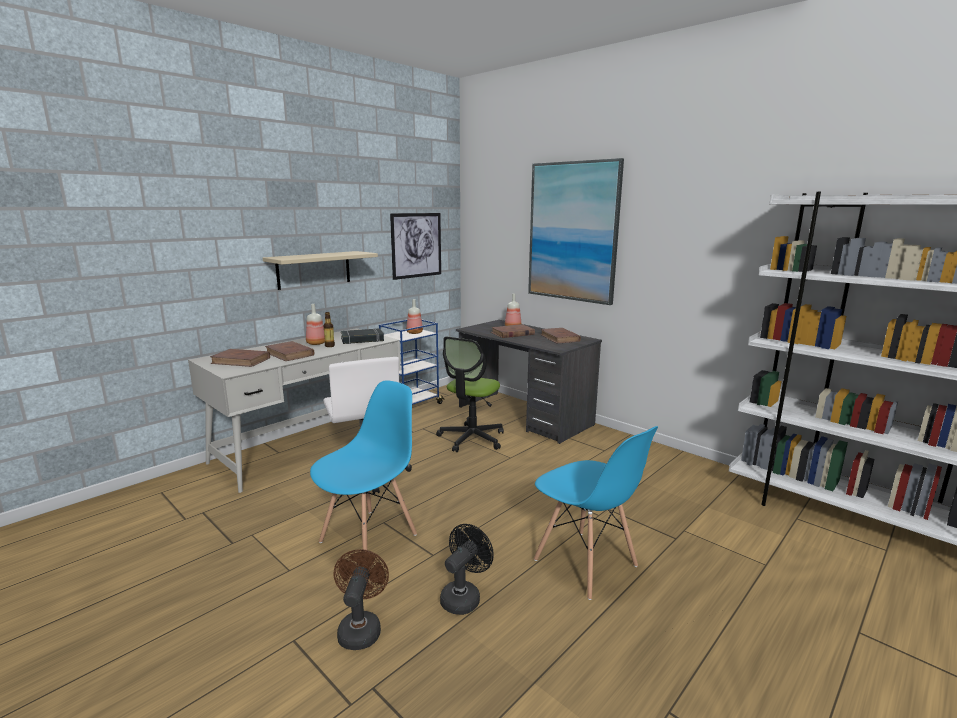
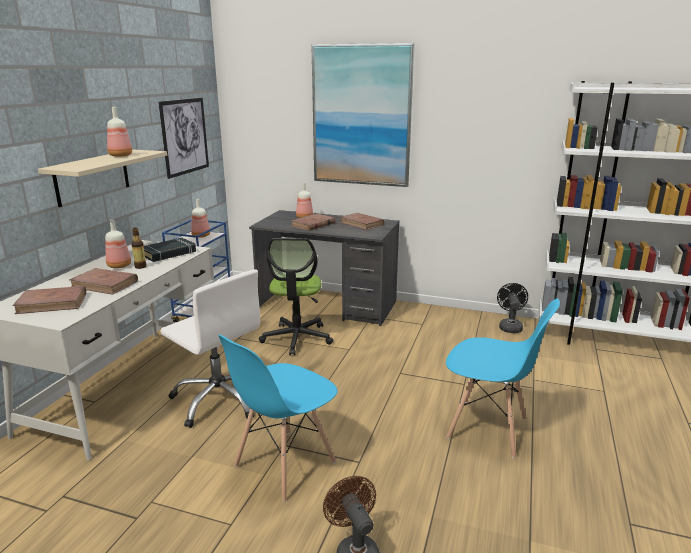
camera: 25 degrees left, 5 degrees up
(336, 253) = (120, 156): none -> bottle
(369, 538) = (284, 464): blue chair -> blue chair turned 150 degrees counterclockwise
(464, 596) = (418, 490): black fan -> black fan (510, 326)

